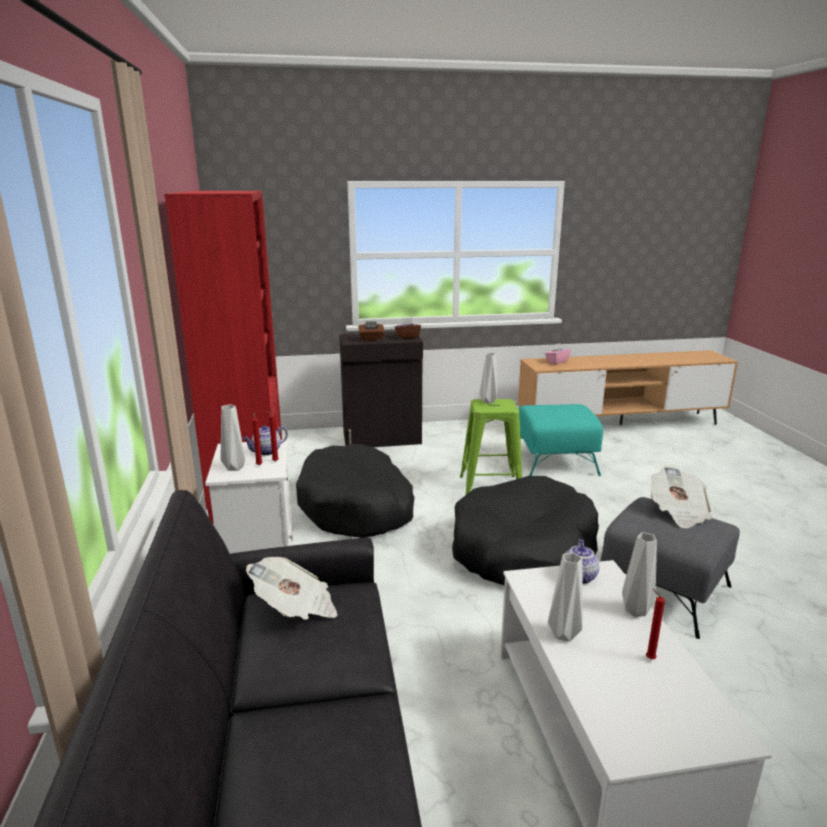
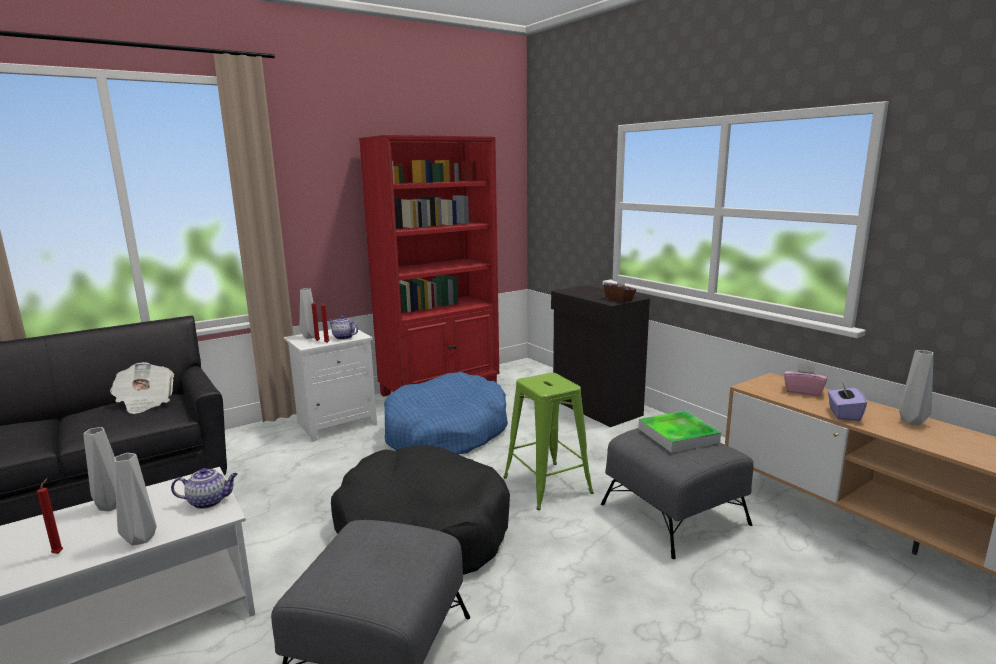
camera: 65 degrees right, 5 degrees down
(357, 506) = (446, 432): black dog bed -> blue dog bed
(371, 340) = (584, 293): brown tissue box -> none
(487, 401) = (553, 378): grey vase -> grey vase (910, 421)
(552, 408) = (678, 435): none -> tray
(555, 461) = (674, 515): turquoise ottoman -> grey ottoman
(593, 364) = (843, 414): none -> purple tissue box
(678, 512) = (398, 559): newspaper -> none

